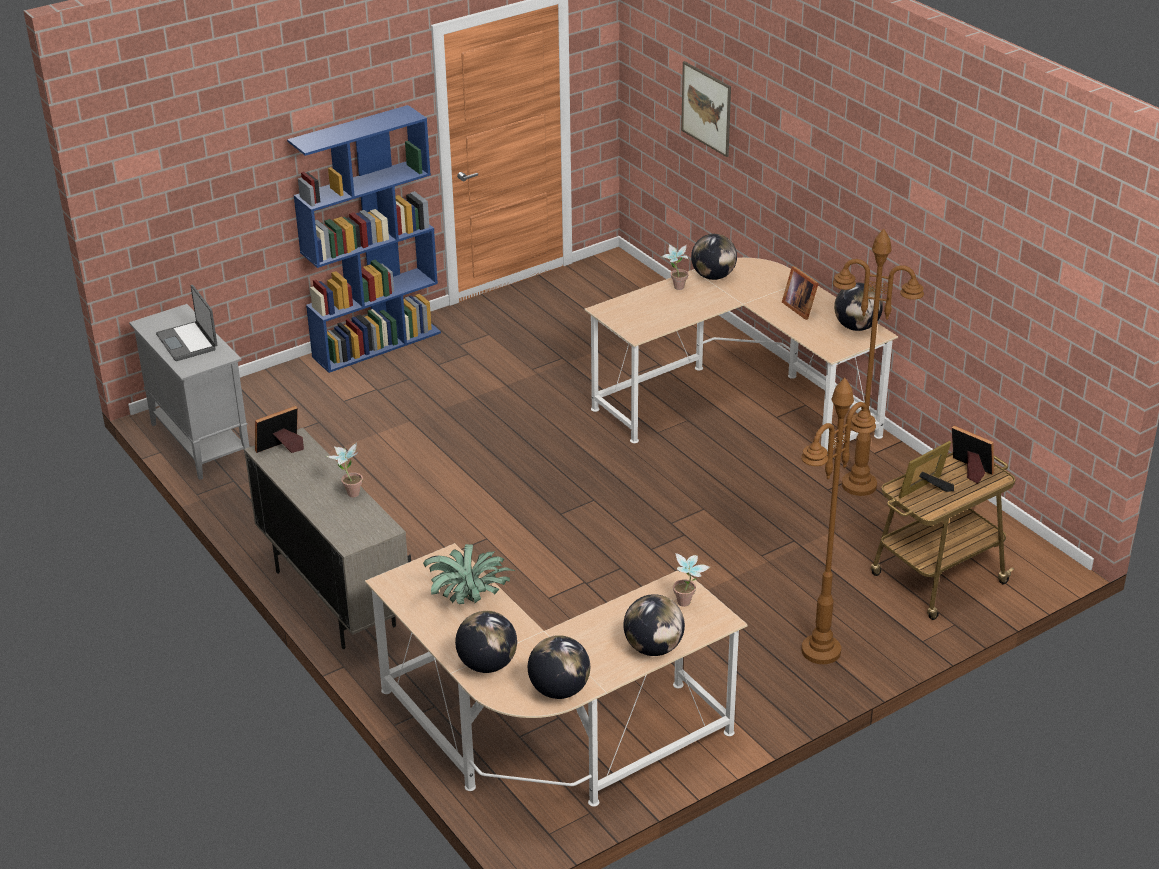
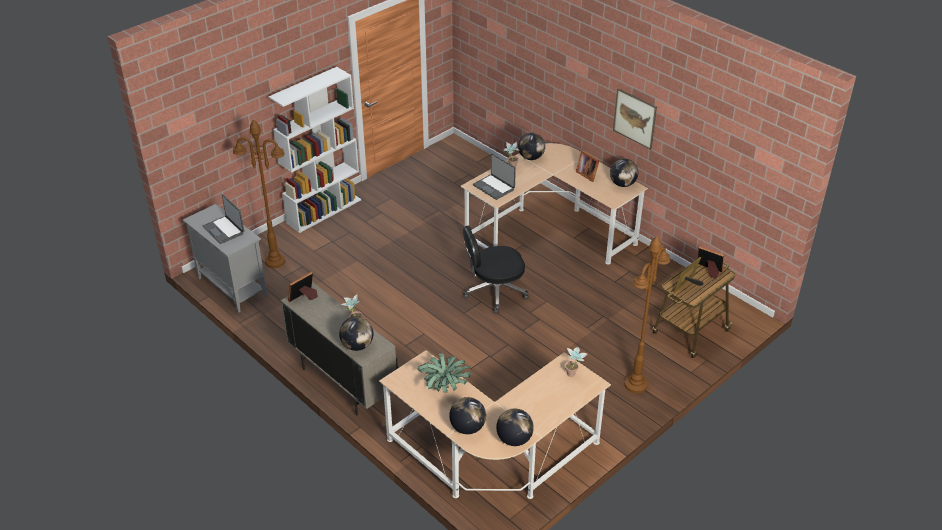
camera: 10 degrees left, 5 degrees up
(377, 344) = (324, 211): blue bookcase -> white bookcase
(620, 487) = (494, 292): none -> black office chair
(639, 315) = (494, 187): none -> laptop
(653, 648) = (561, 406): globe -> globe (357, 345)
(706, 108) = (514, 54): picture -> picture (634, 118)
(859, 485) = (632, 277): brown floor lamp -> brown floor lamp (275, 261)

